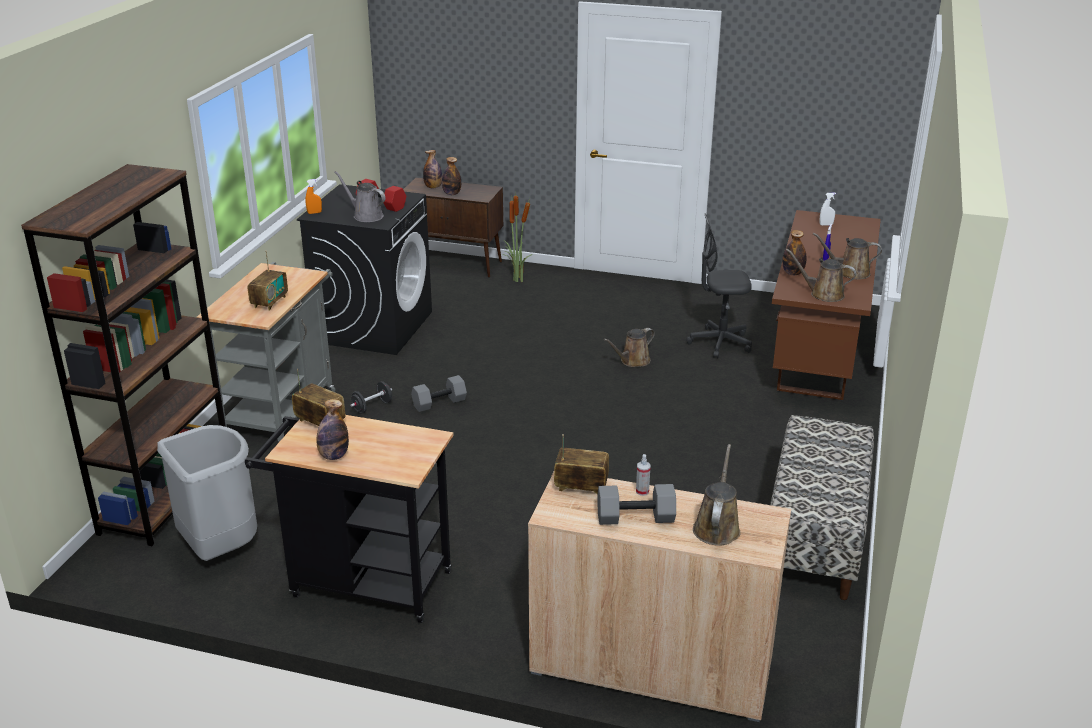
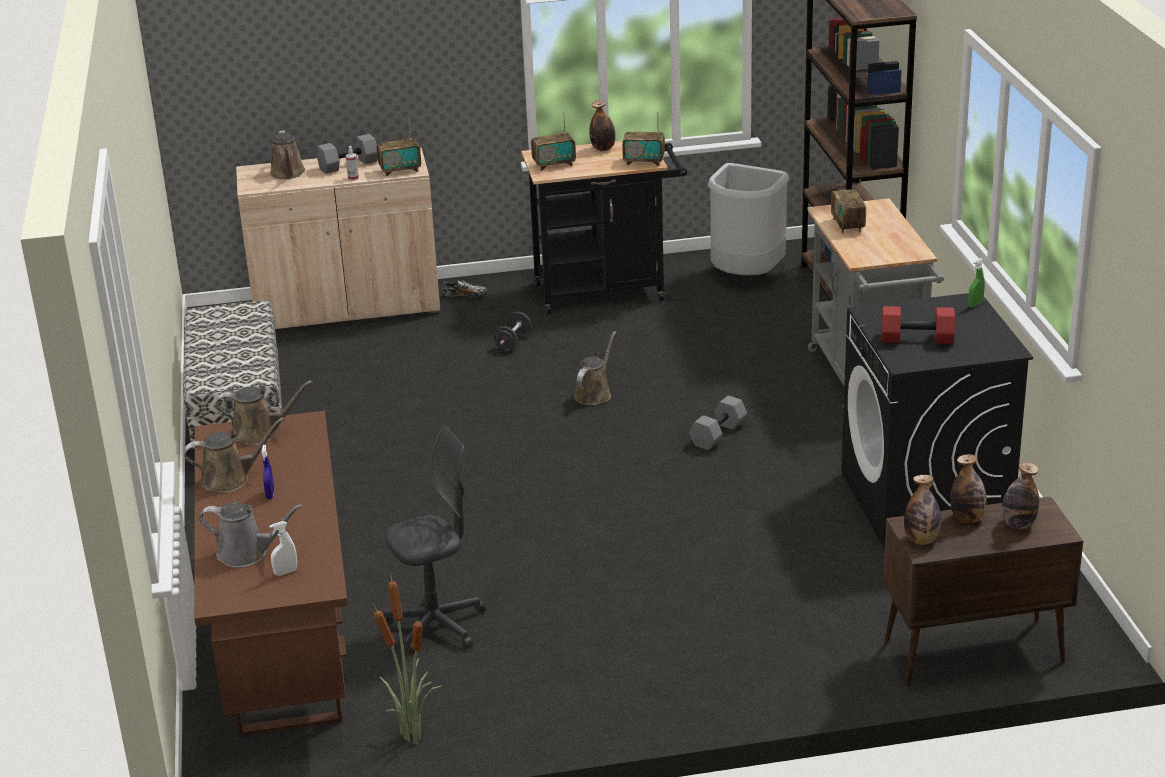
camera: 155 degrees right, 0 degrees up
(314, 213) = (975, 304): orange spray bottle -> green spray bottle
(365, 216) = (907, 318): grey watering can -> grey watering can (247, 553)
(372, 407) = (783, 409): black dumbbell -> black dumbbell (513, 342)
(408, 448) = (554, 164): none -> radio
(510, 633) = (465, 296): none -> shoe
(517, 280) = (836, 651): potted plant -> potted plant (413, 735)
(633, 361) = (539, 557): brown watering can -> brown watering can (594, 394)
(792, 273) = (310, 456): bottle -> bottle (921, 540)

